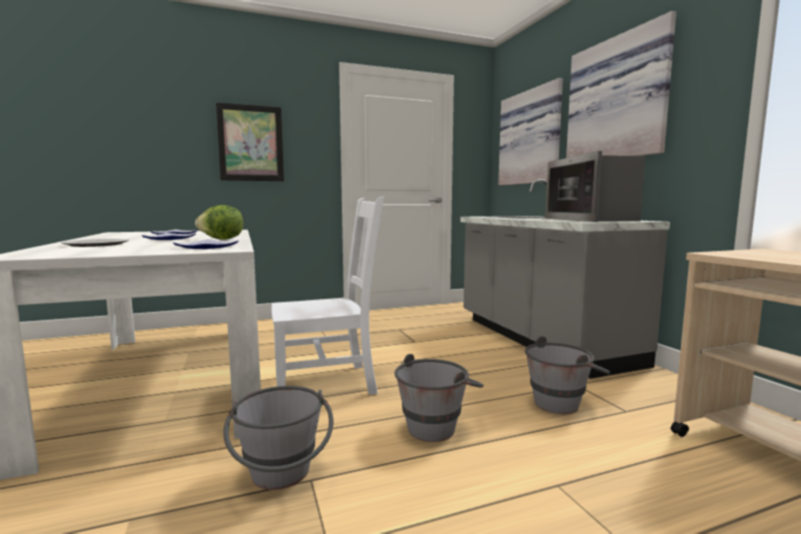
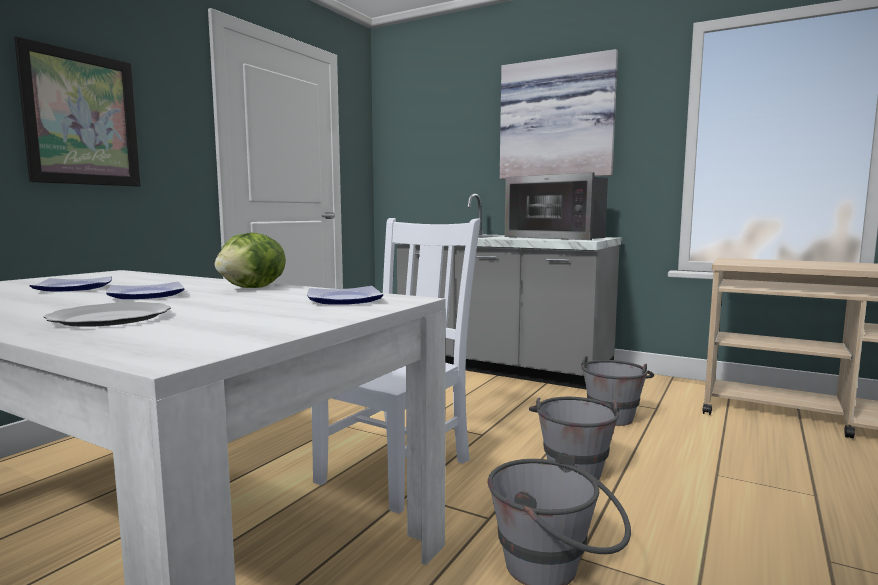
camera: 40 degrees left, 0 degrees up
(531, 138) = (441, 145): picture -> none

